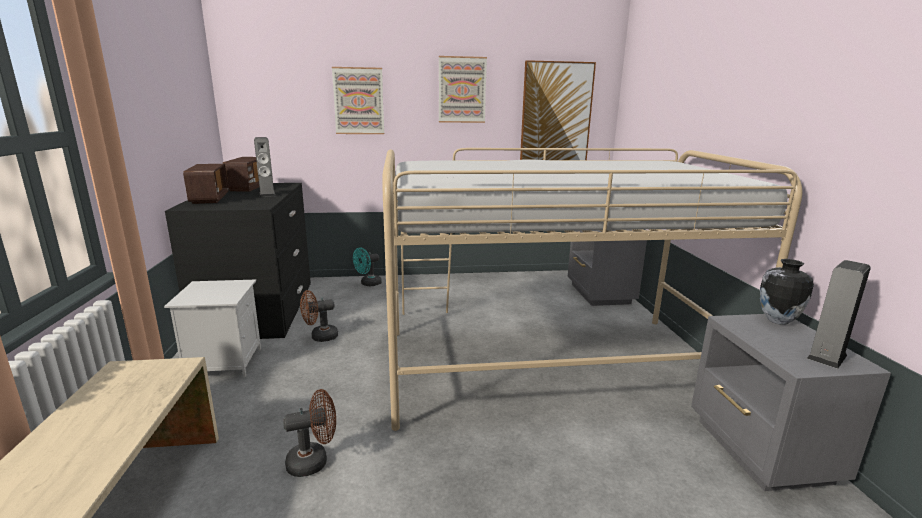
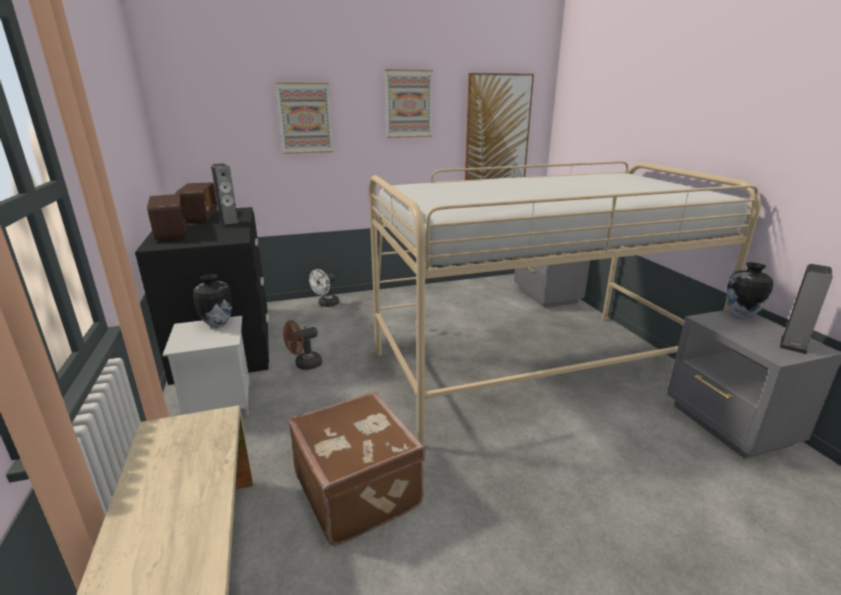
camera: 10 degrees left, 5 degrees up
(228, 285) = (217, 324): none -> vase
(314, 461) = (359, 489): brown fan -> brown suitcase
(368, 284) = (326, 304): turquoise fan -> white fan

